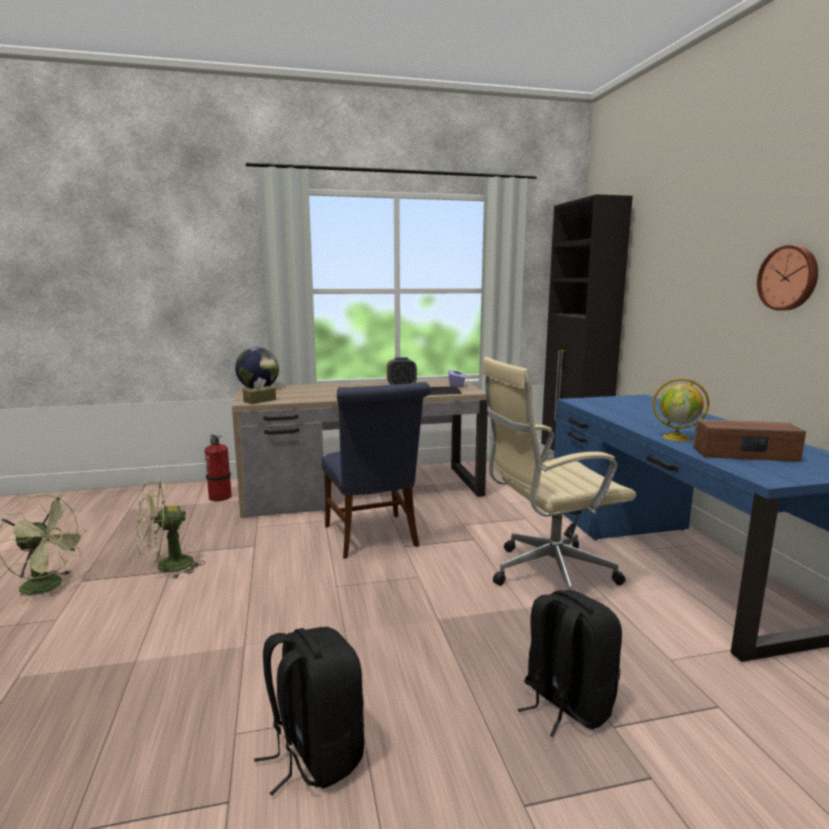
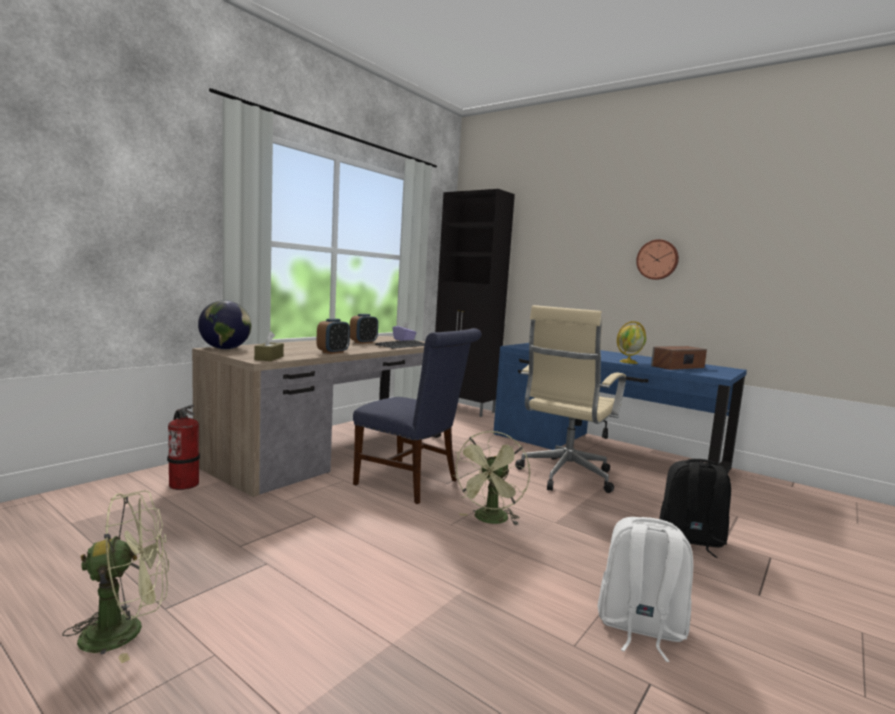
camera: 40 degrees left, 5 degrees down
(167, 567) = (255, 561): green fan -> green fan (490, 520)
(315, 754) = (639, 628): black backpack -> white backpack
(332, 397) = (333, 352): none -> alarm clock

